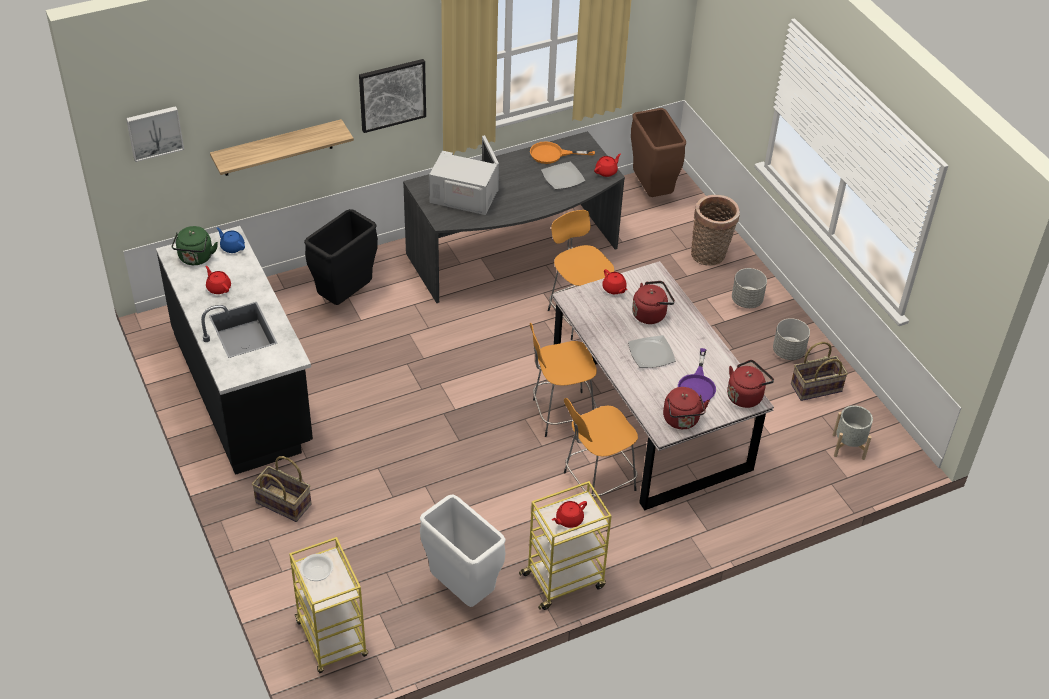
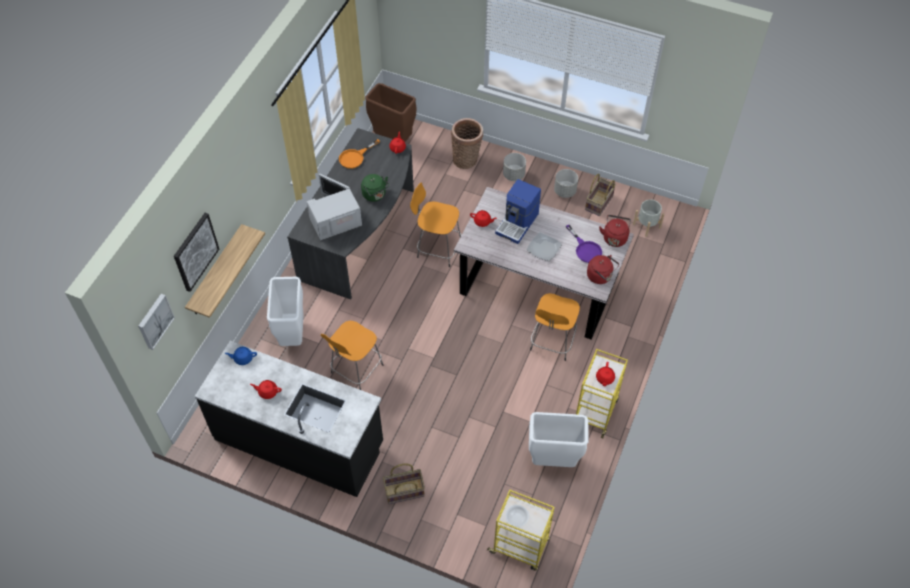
camera: 40 degrees left, 10 degrees up
(195, 258) = (229, 383): green kettle -> green kettle (375, 195)
(344, 296) = (292, 335): black trash can -> white trash can
(392, 94) = (261, 185): picture -> picture (195, 251)
(561, 414) = (492, 316): orange stool -> orange stool (356, 370)
(562, 177) = (377, 169): plate -> none
(651, 314) = (518, 223): red kettle -> coffee machine

